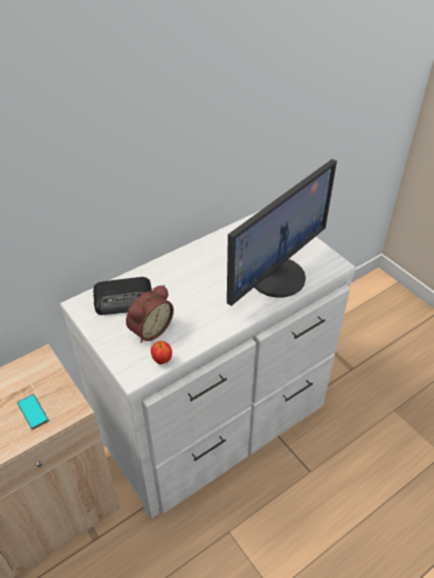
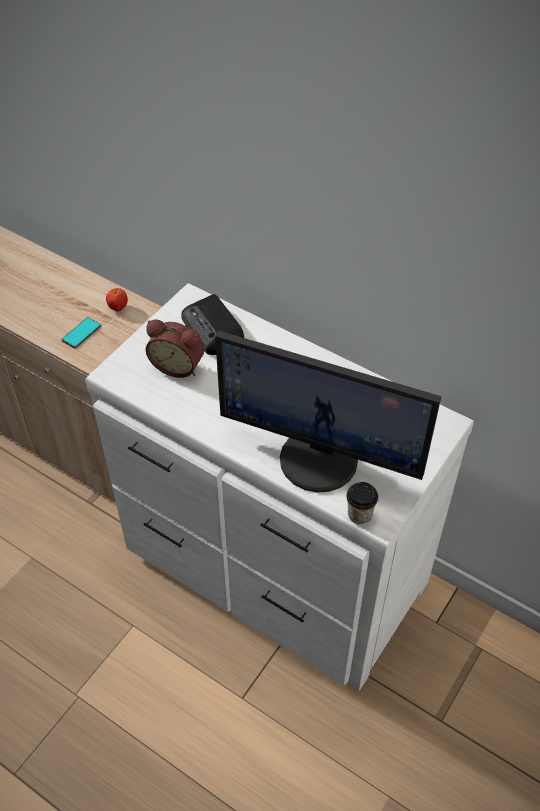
camera: 70 degrees right, 5 degrees up
(162, 360) = (139, 390): apple -> apple (118, 308)
(328, 271) = (359, 514): none -> cup

